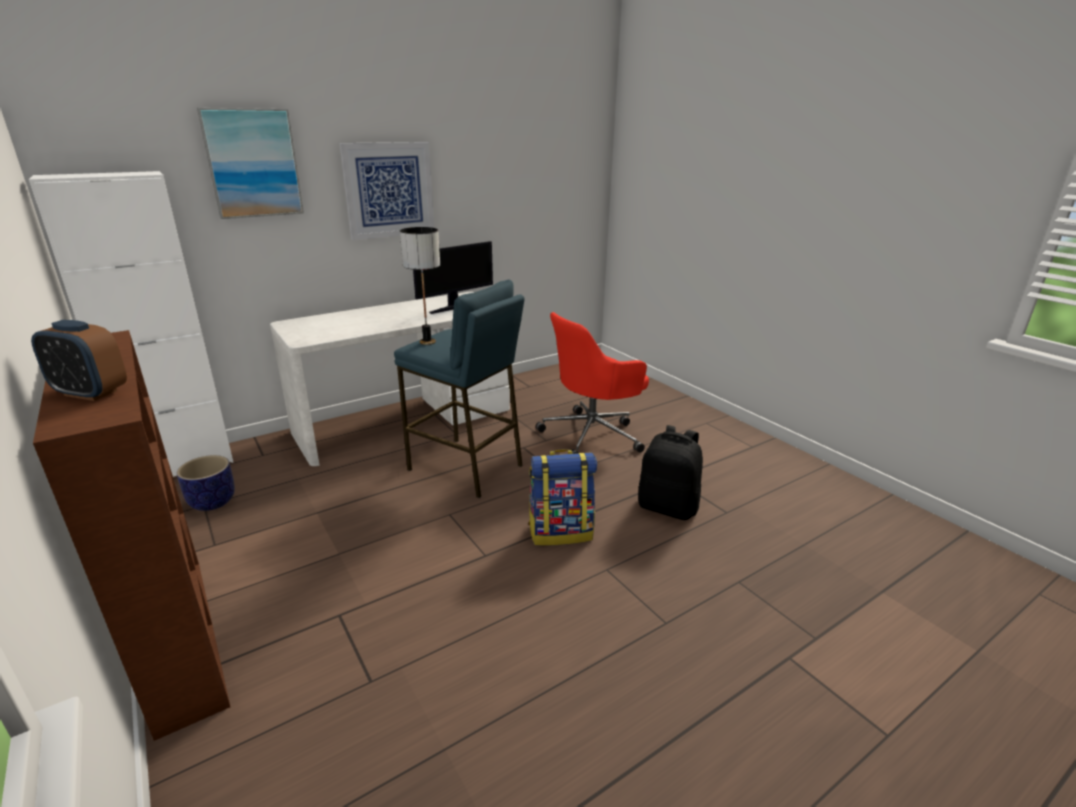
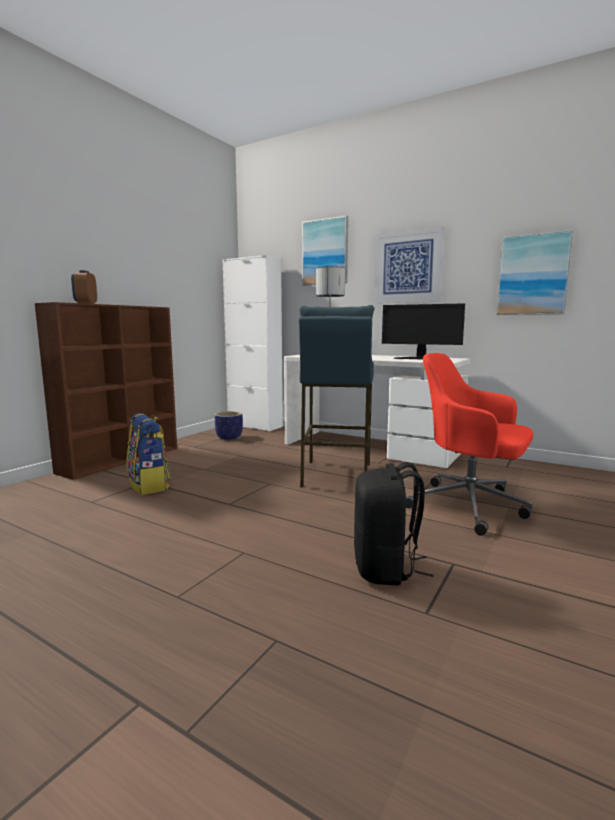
camera: 65 degrees right, 15 degrees down
(513, 200) = (533, 275): none -> picture
(561, 532) = (284, 523): backpack -> backpack (150, 486)

